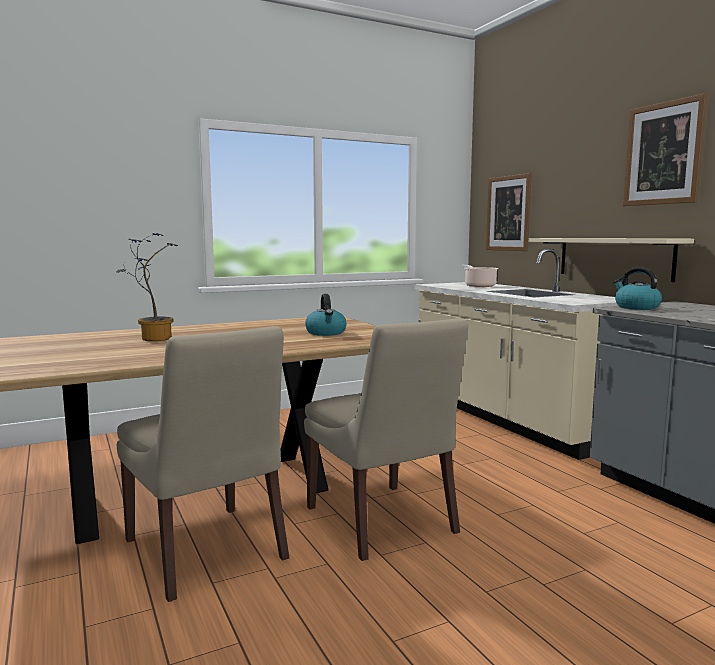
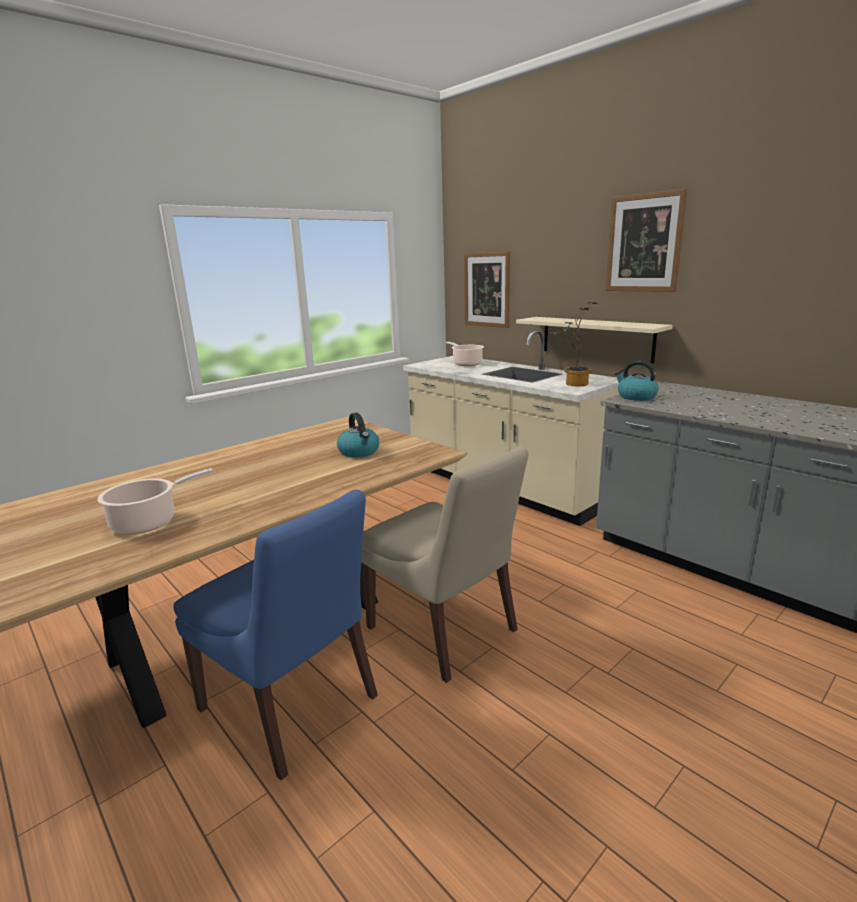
camera: 15 degrees left, 10 degrees up
(113, 352) = (149, 522): none -> cooking pot
(152, 338) = (176, 486): potted plant -> potted plant (573, 384)
(207, 552) = (292, 706): beige chair -> blue chair

